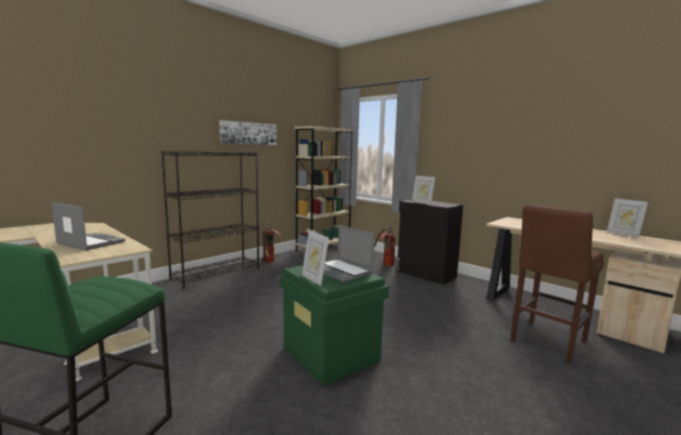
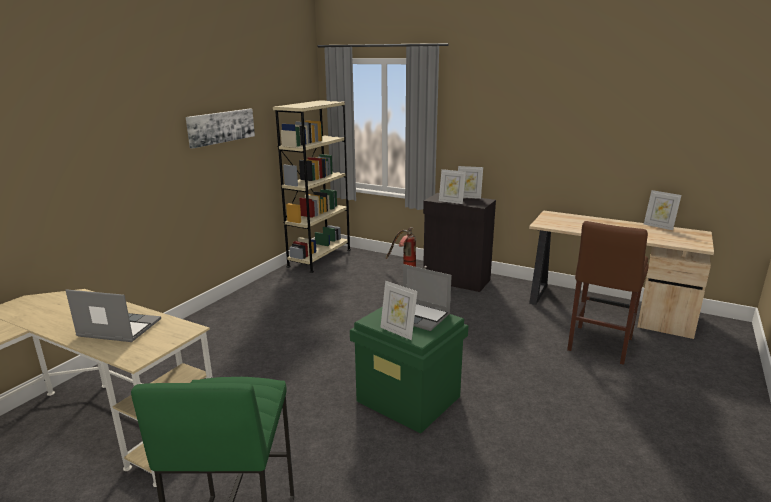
camera: 15 degrees left, 10 degrees up
(217, 274) = (211, 318): black bookcase -> none
(269, 262) = (265, 289): fire extinguisher -> none
(440, 202) = (468, 197): none -> picture frame

